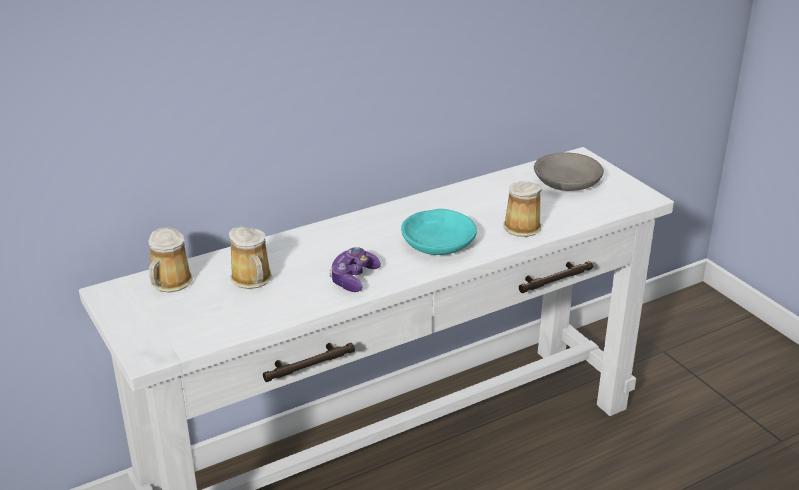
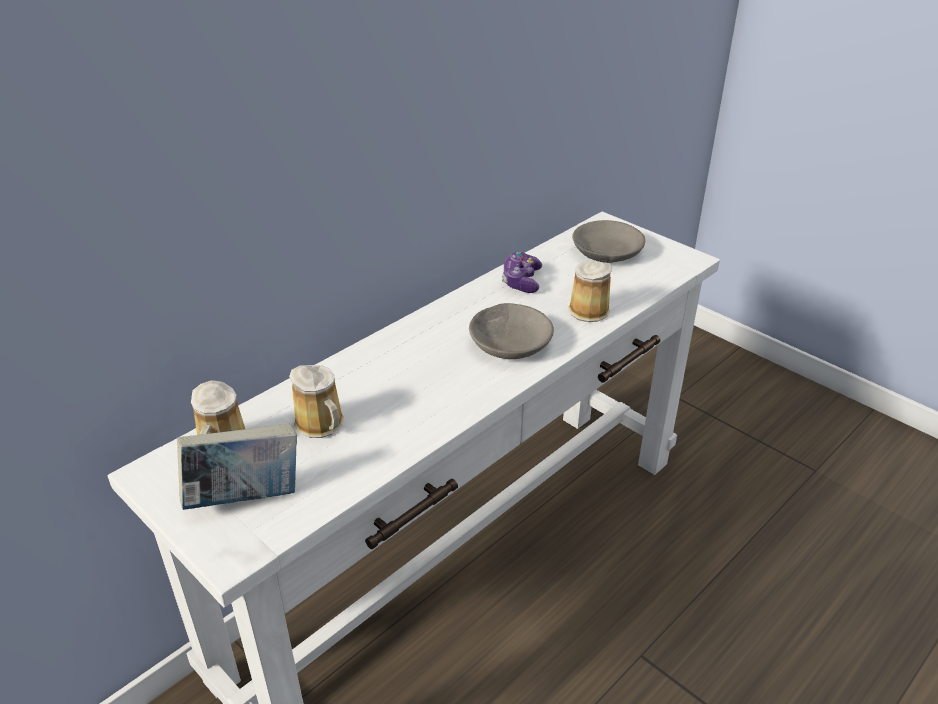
camera: 15 degrees left, 5 degrees up
(173, 320) = (245, 498): none -> book
(353, 278) = (438, 403): game controller -> game controller (521, 281)
(438, 242) = (510, 342): turquoise bowl -> grey bowl

